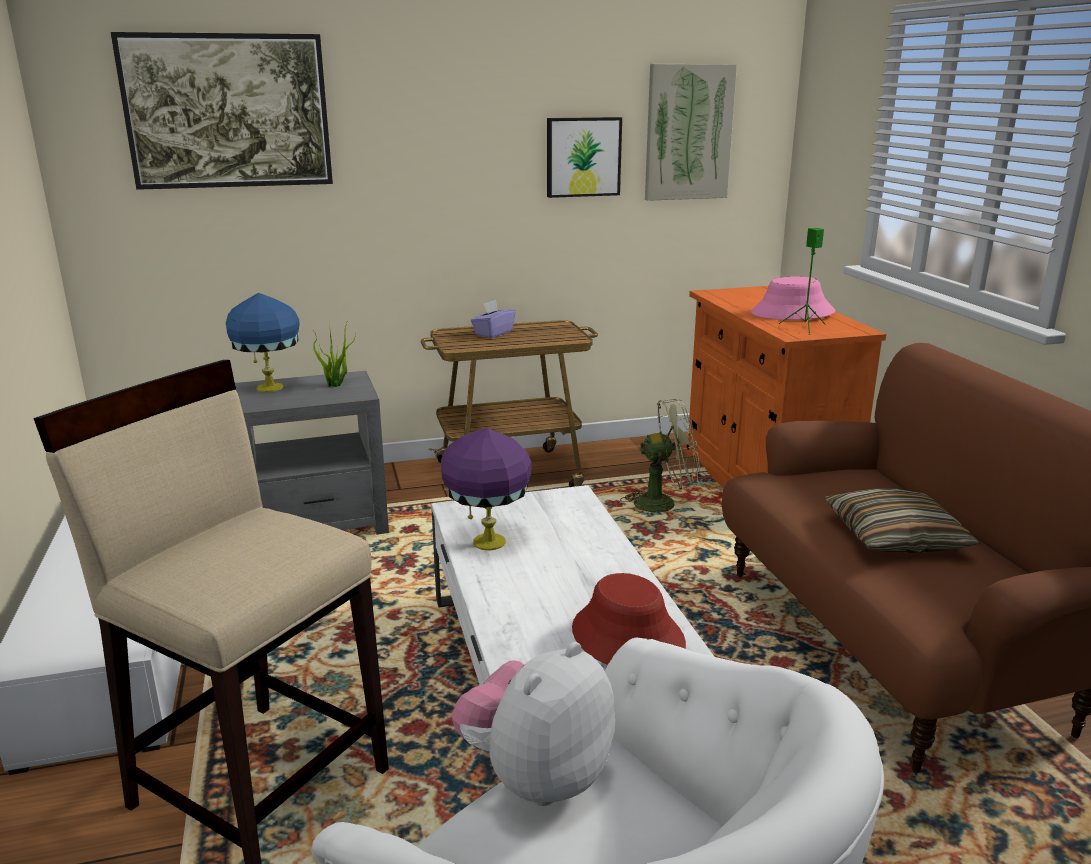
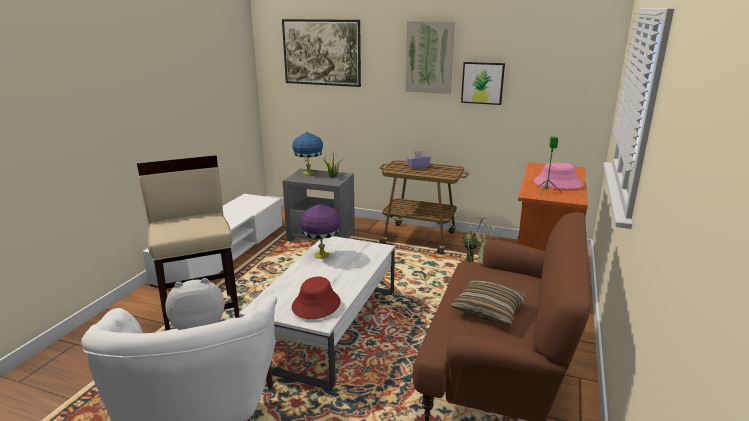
camera: 35 degrees right, 0 degrees up
(688, 132) = (546, 73): picture -> picture (429, 57)

